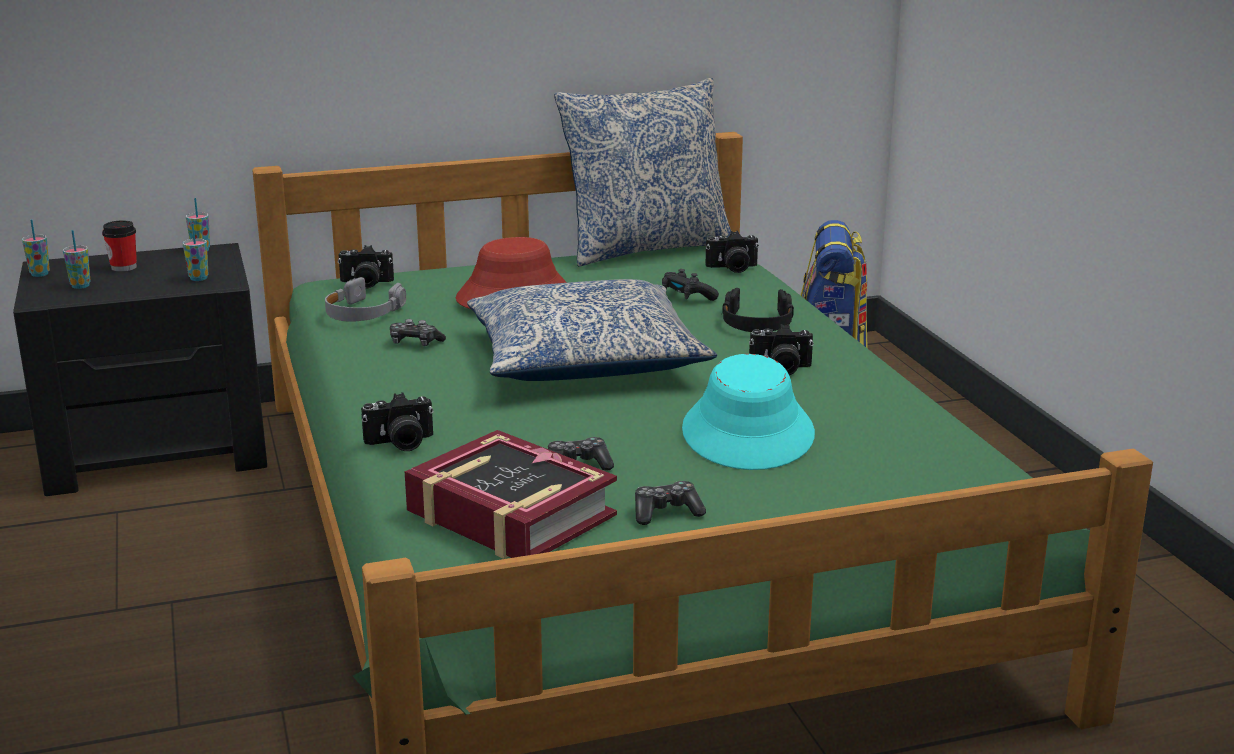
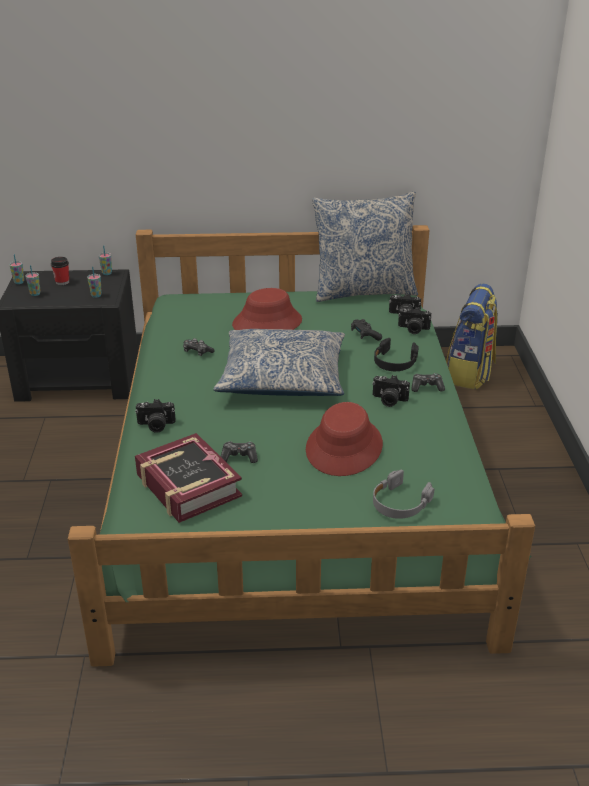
camera: 15 degrees right, 10 degrees up
(362, 313) = (180, 325): grey headphones -> grey headphones (399, 503)
(365, 283) = (192, 301): camera -> camera (413, 329)
(666, 512) = (269, 498): game controller -> game controller (426, 387)
(748, 433) = (344, 447): turquoise hat -> red hat

